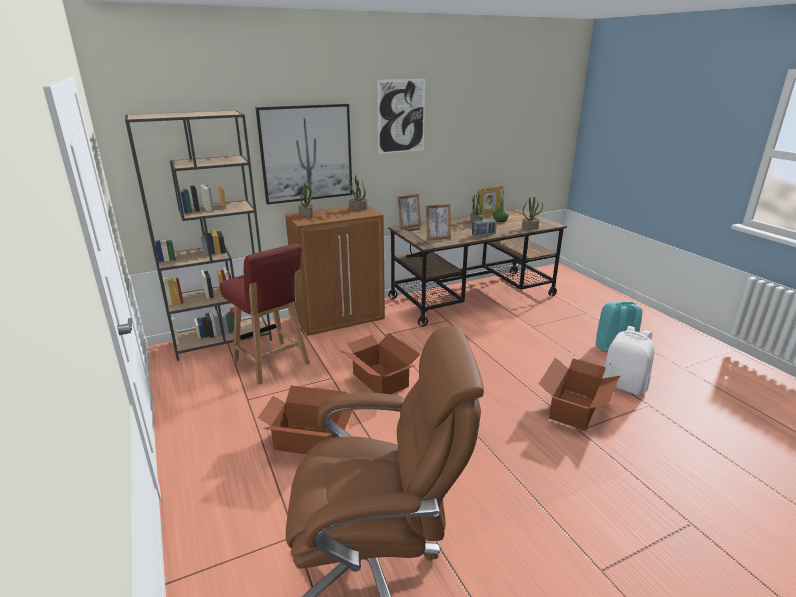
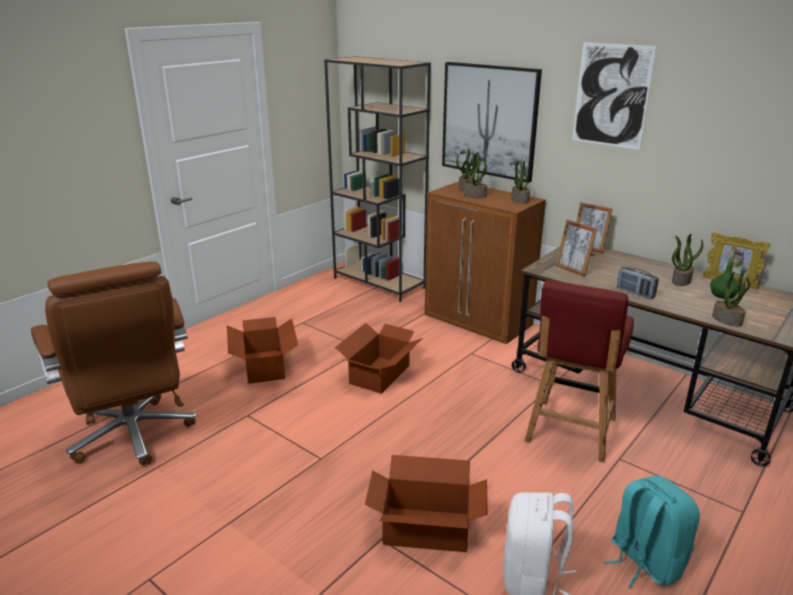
camera: 65 degrees right, 0 degrees up
(272, 363) = (363, 314): red chair -> red chair (570, 431)
(329, 216) = (475, 195): none -> potted plant

